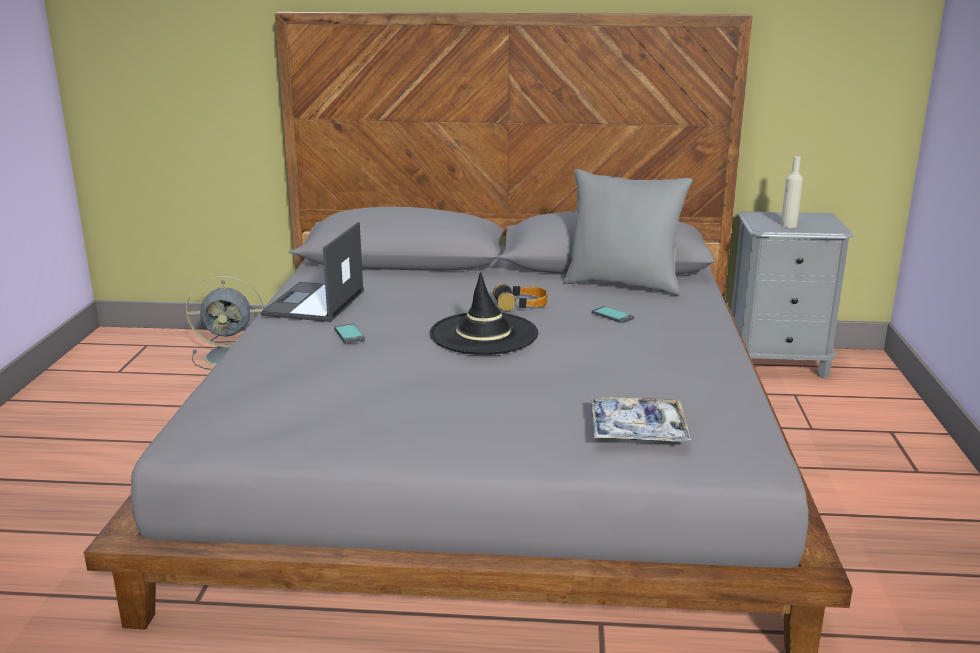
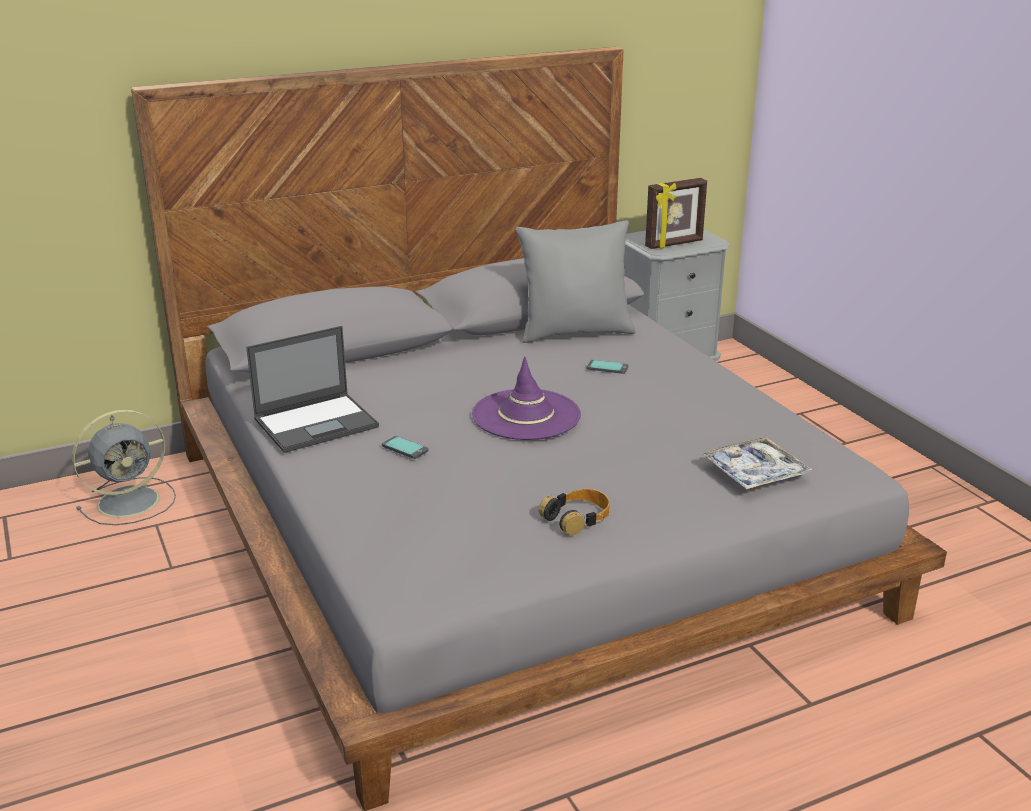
camera: 30 degrees left, 5 degrees up
(314, 303) = (317, 423): laptop -> laptop turned 105 degrees counterclockwise
(484, 334) = (526, 415): black hat -> purple hat
(521, 304) = (514, 375): headphones -> headphones (577, 518)
(788, 225) = (674, 244): beige bottle -> picture frame

